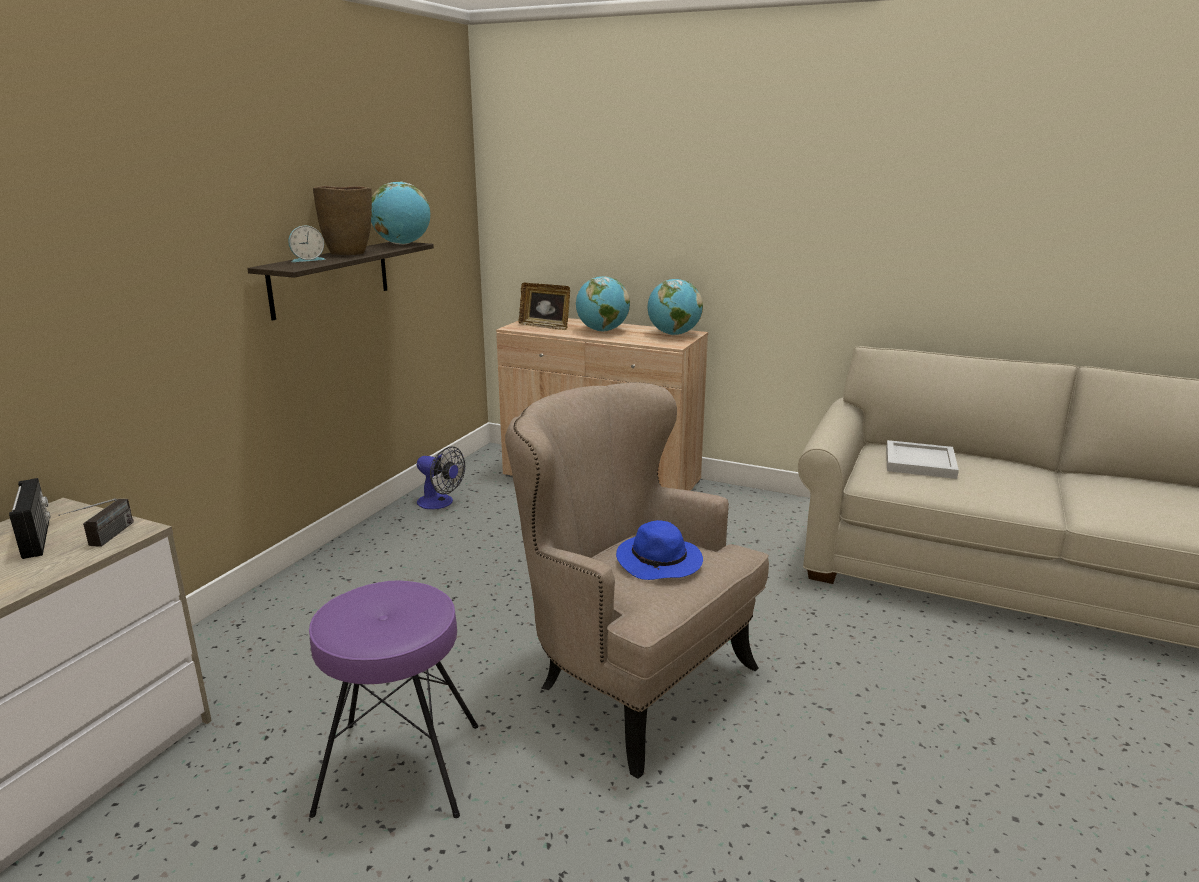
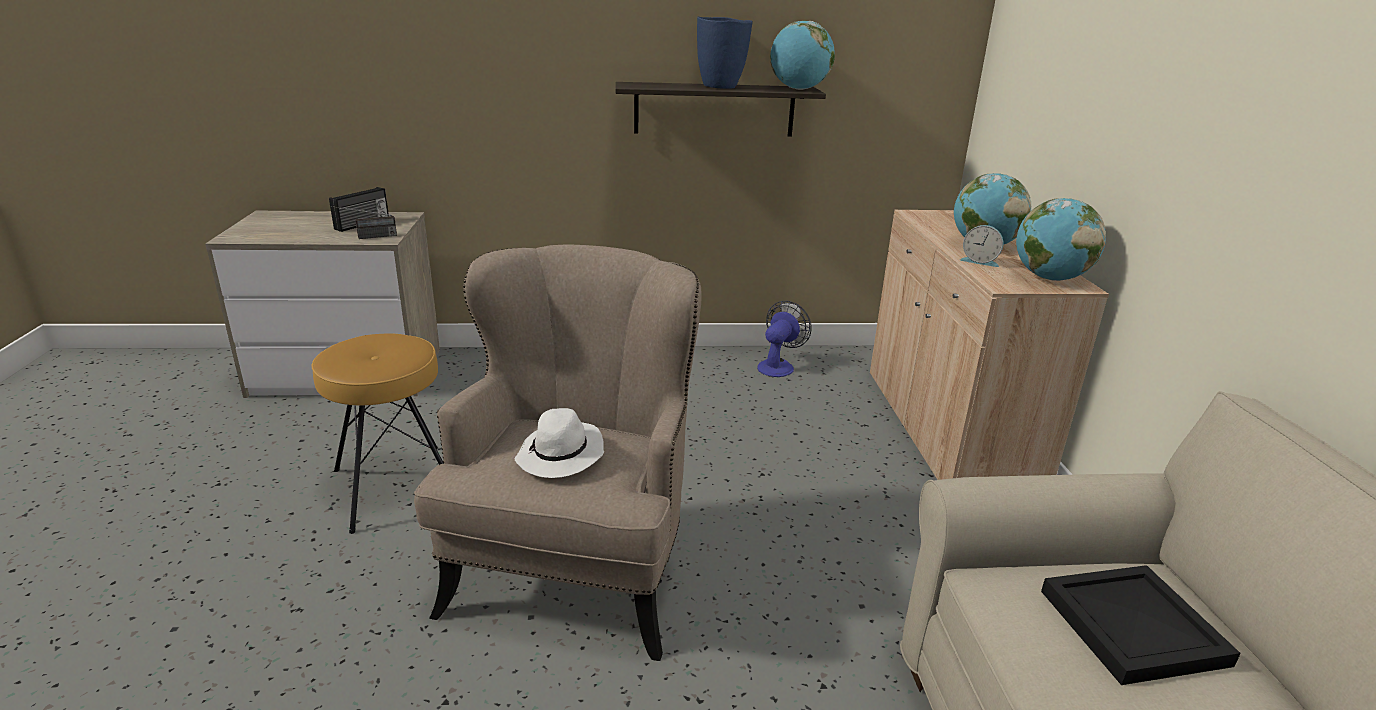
camera: 60 degrees right, 5 degrees up
(307, 260) = (671, 84): alarm clock -> alarm clock (980, 261)
(348, 253) = (721, 86): brown vase -> blue vase
(399, 769) = (395, 487): purple stool -> brown stool
(440, 503) = (778, 365): fan -> fan turned 150 degrees counterclockwise
(545, 326) = (945, 222): picture frame -> none
(660, 563) = (561, 456): blue hat -> white hat
(921, 463) = (1132, 628): white tray -> black tray

